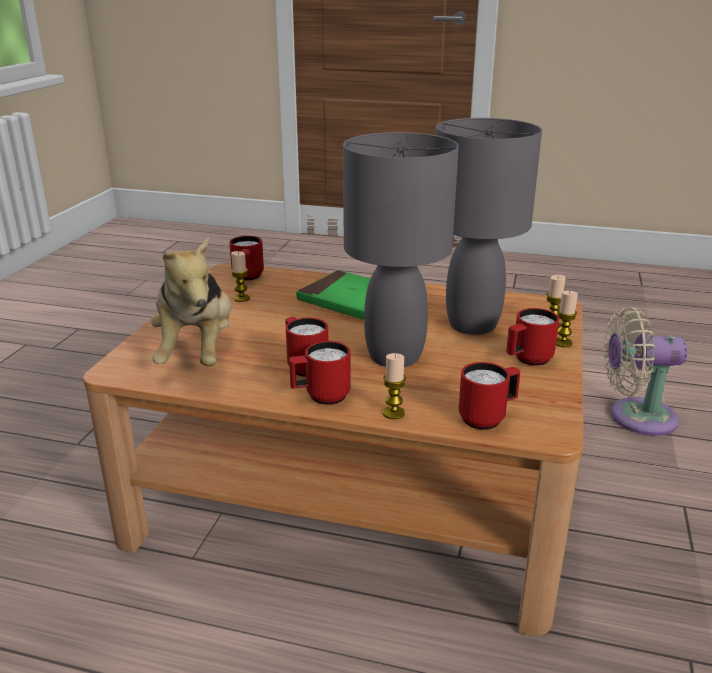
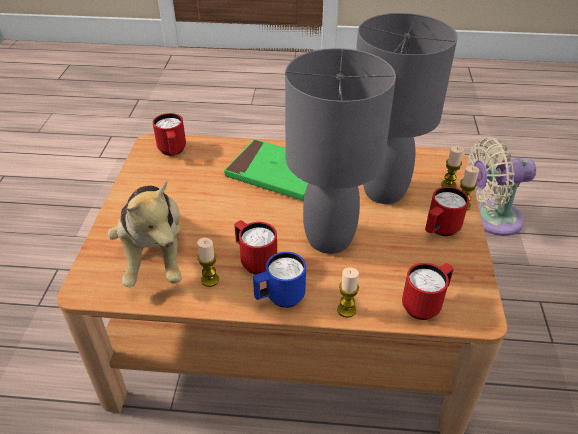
camera: 10 degrees left, 15 degrees up
(241, 298) = (174, 180): candle -> candle (210, 280)
(320, 397) = (279, 298): red mug -> blue mug

